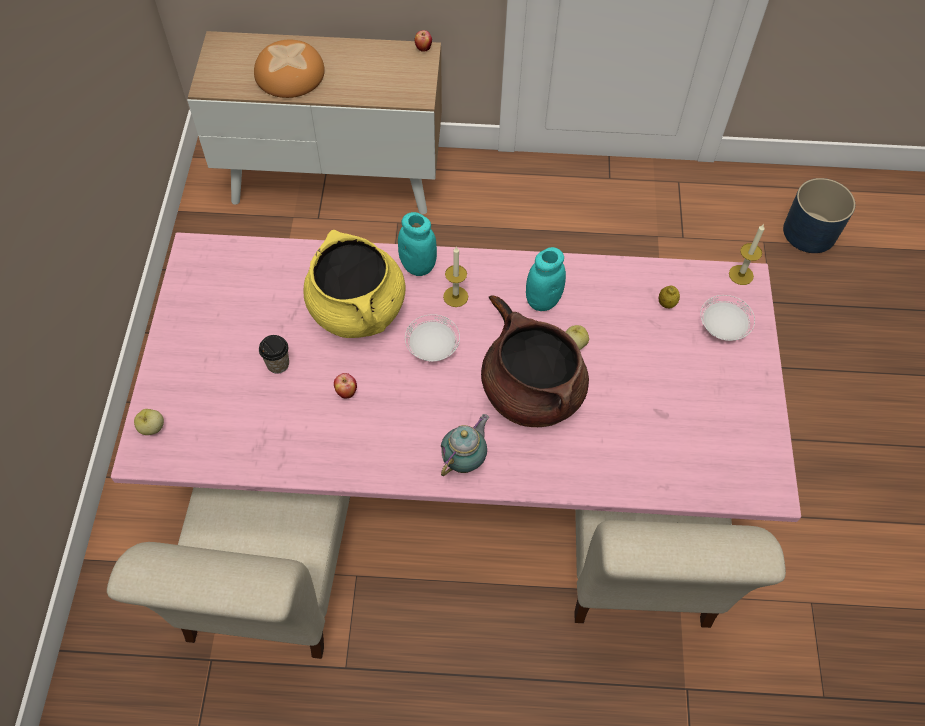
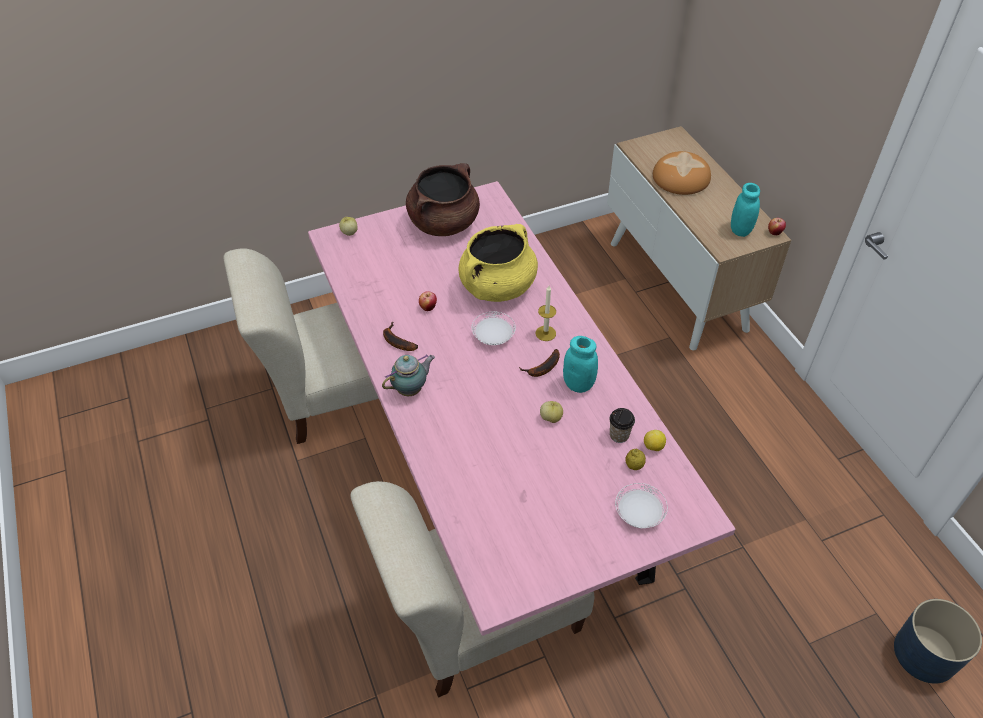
camera: 65 degrees right, 10 degrees down
(278, 364) = (429, 267): cup -> cup (619, 435)
(381, 447) = (396, 341): none -> banana
(418, 266) = (557, 303): turquoise jar -> turquoise jar (740, 230)
(465, 460) = (411, 389): teapot -> teapot turned 45 degrees counterclockwise
(531, 394) = (489, 407): brown cooking pot -> brown cooking pot (444, 223)
(651, 278) = (653, 447): none -> lemon
(741, 275) = (705, 511): candle -> none

